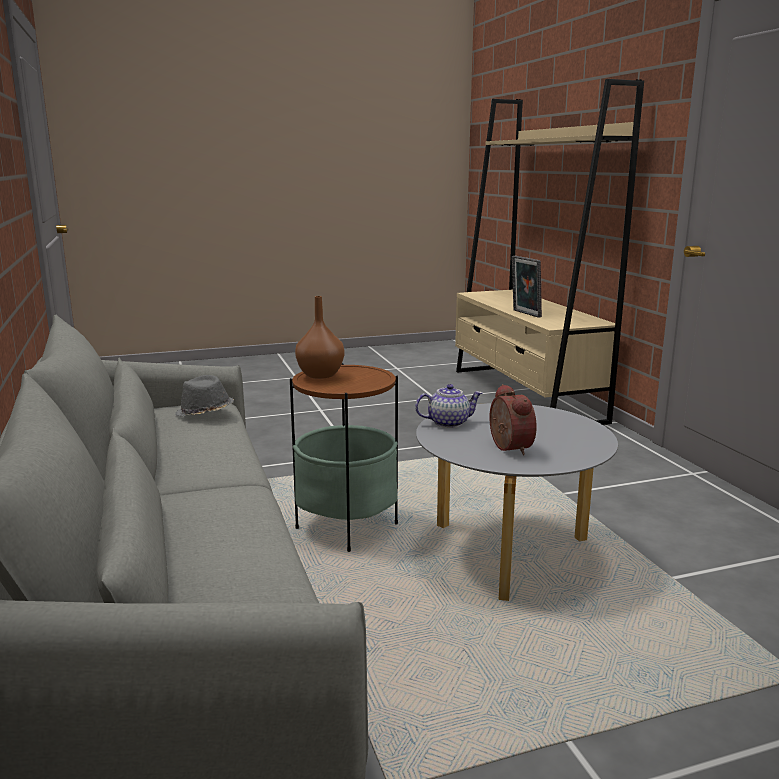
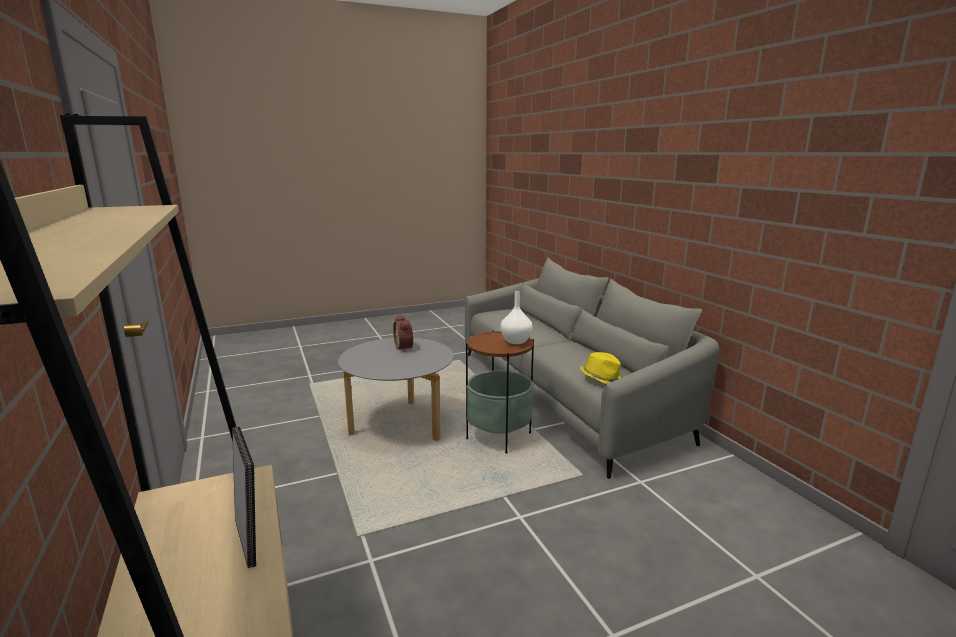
camera: 175 degrees right, 0 degrees up
(204, 413) = (601, 378): grey hat -> yellow hat
(320, 375) = (515, 341): brown vase -> white vase
(448, 423) = (433, 361): teapot -> none

